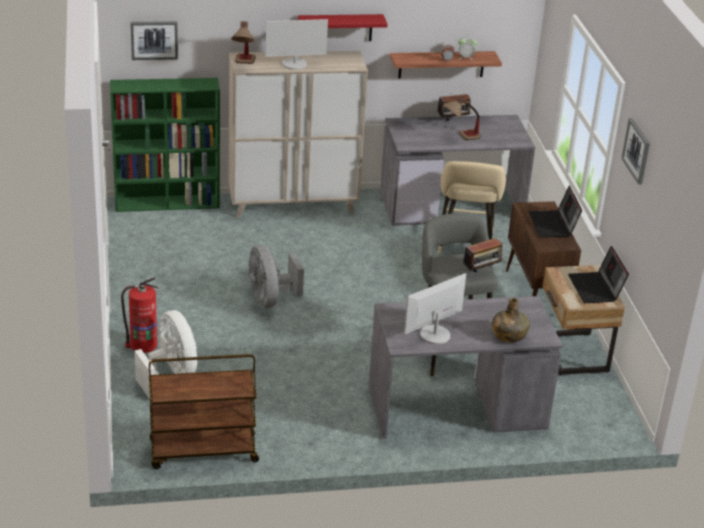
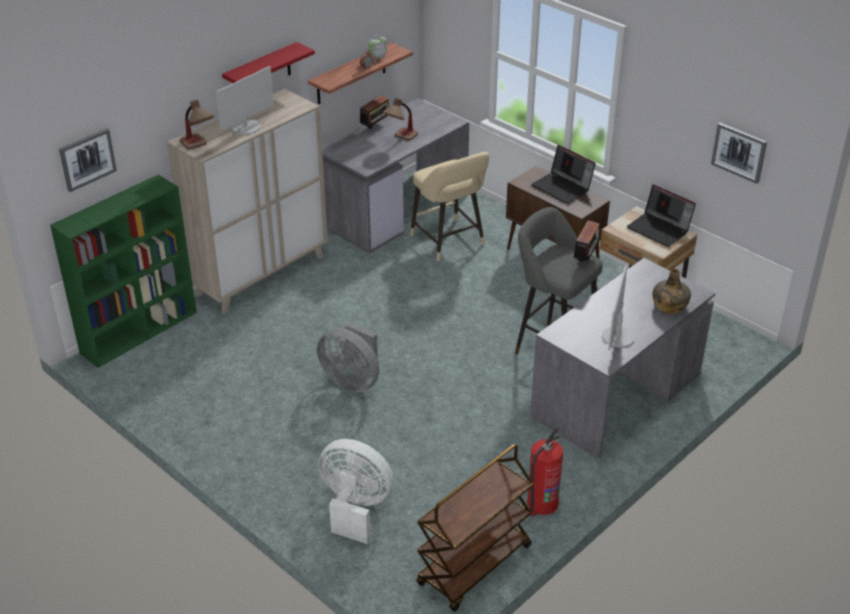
camera: 35 degrees left, 5 degrees up
(142, 344) = (292, 492): fire extinguisher -> fire extinguisher (541, 503)
(637, 150) = (673, 86): picture -> picture (739, 152)

